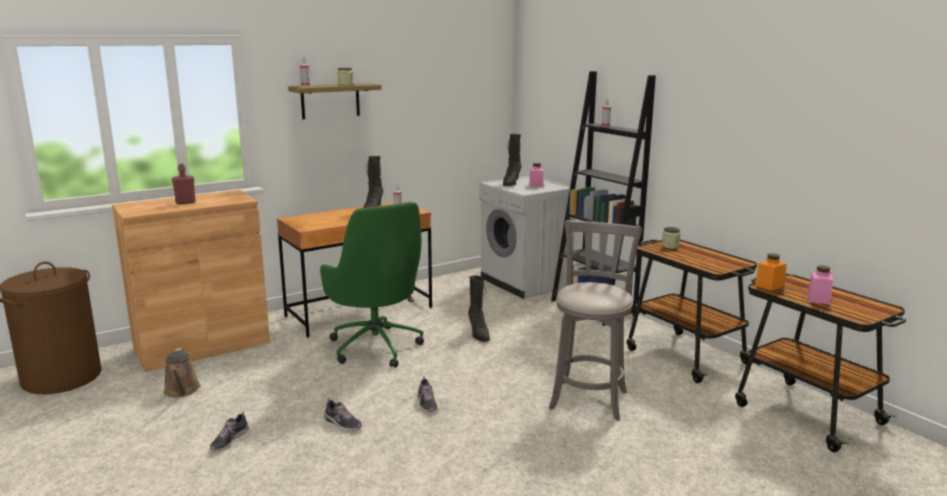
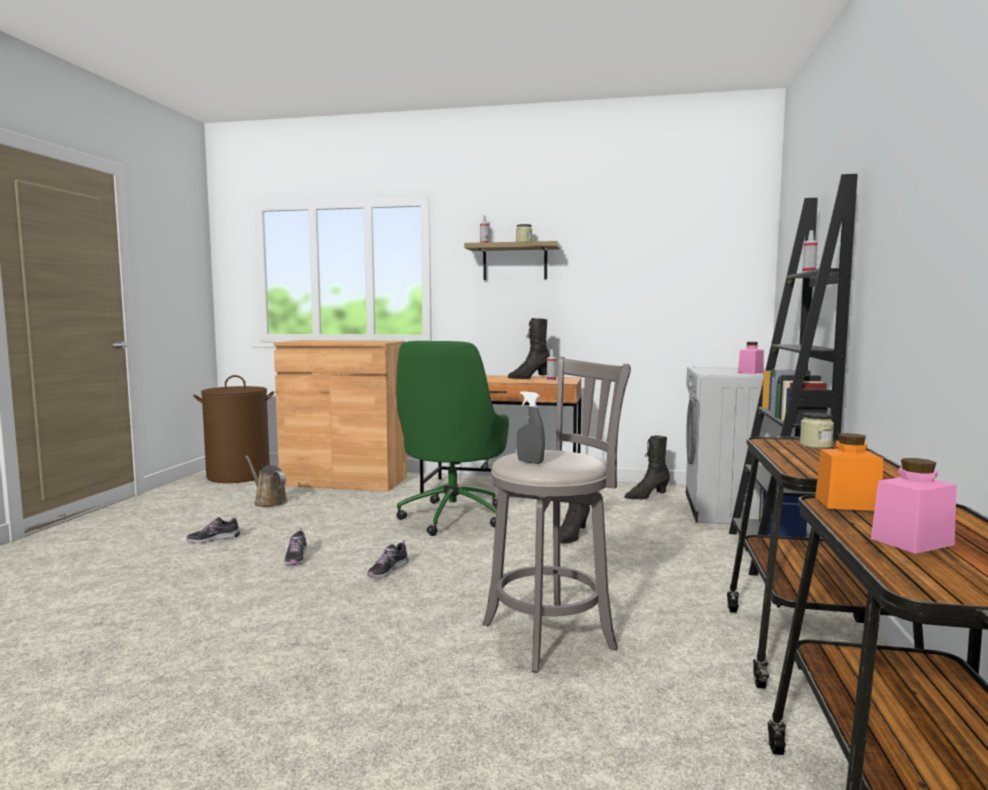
camera: 45 degrees right, 10 degrees down
(182, 391) = (268, 502): brown watering can -> brown watering can turned 105 degrees clockwise
(185, 202) = (339, 341): red bottle -> none
(511, 183) = (722, 369): black boot -> black boot (646, 496)
(600, 298) = (530, 462): none -> grey spray bottle

